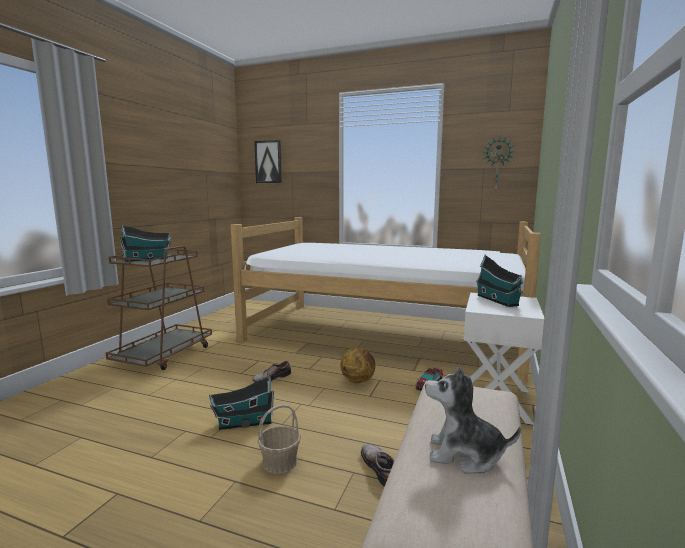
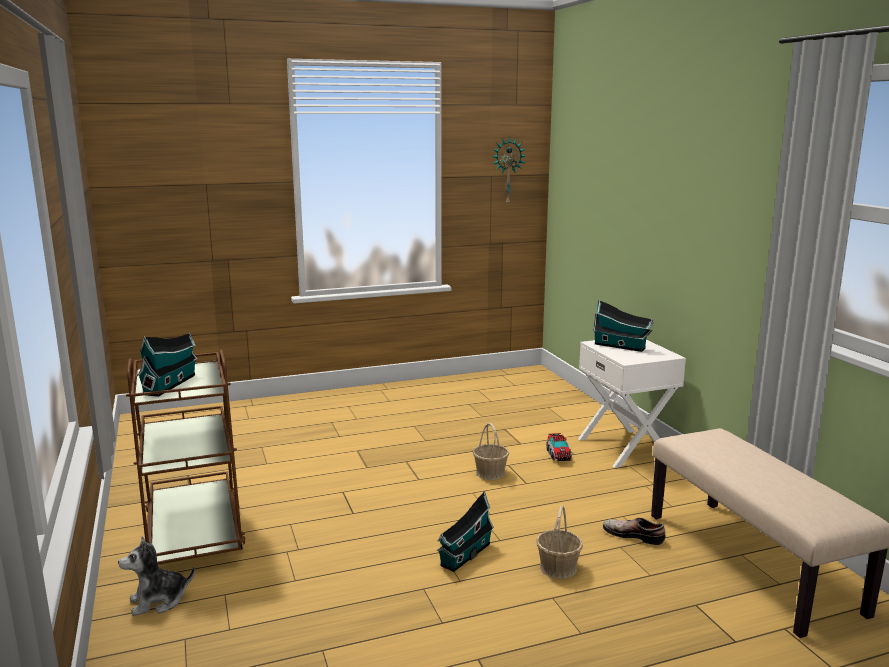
camera: 40 degrees left, 5 degrees up
(268, 162) = (157, 167): picture -> none
(271, 378) = (399, 504): shoe -> none
(358, 380) = (490, 473): basketball -> basket
(383, 335) = (425, 413): bed -> none
(464, 455) = (776, 476): plush toy -> plush toy (158, 601)

